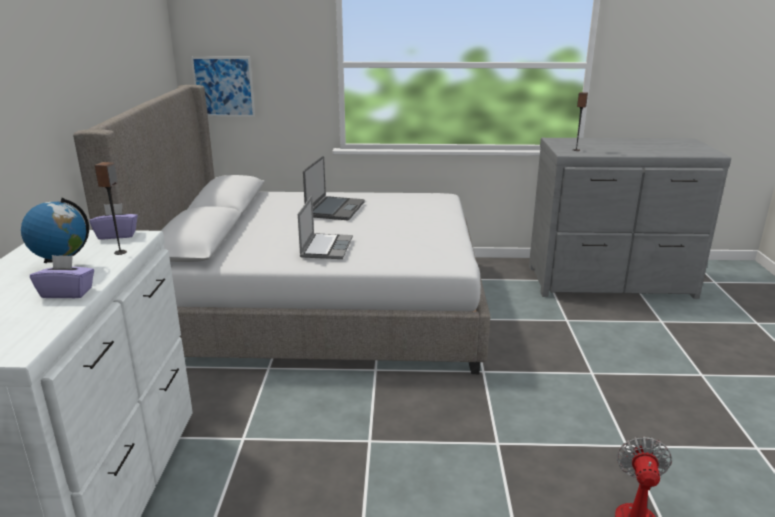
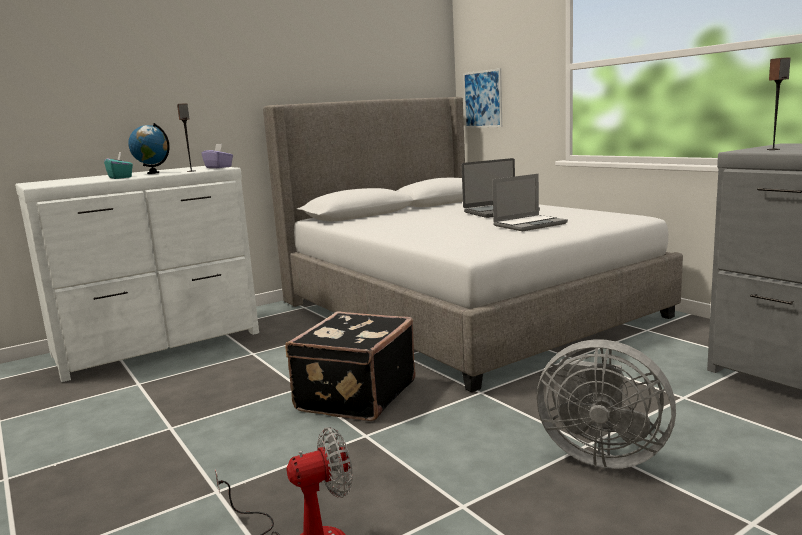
camera: 55 degrees right, 10 degrees down
(67, 293) = (120, 177): purple tissue box -> turquoise tissue box
(326, 247) = (414, 227): laptop -> laptop (530, 224)
(421, 421) = (354, 395): none -> black suitcase
(606, 375) = (600, 454): none -> grey fan

